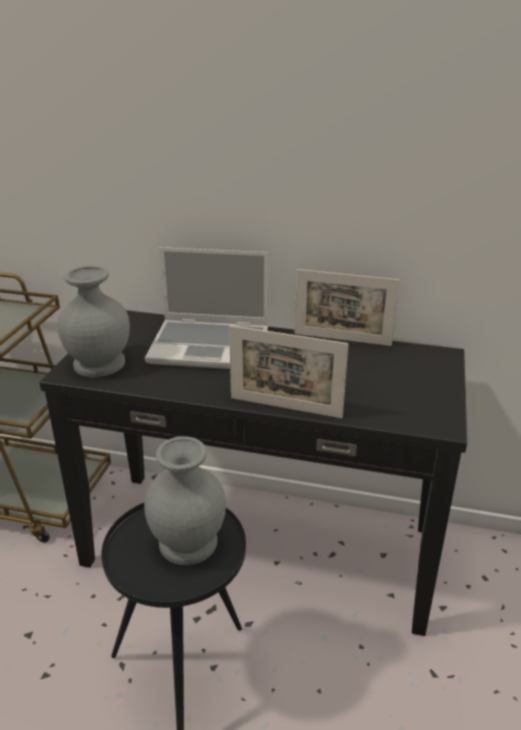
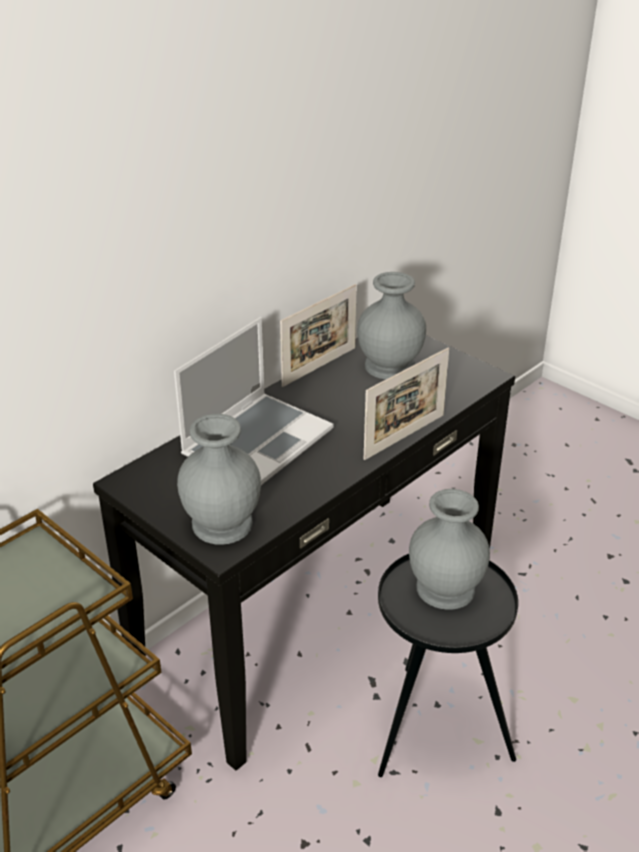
camera: 60 degrees left, 5 degrees up
(385, 368) = (388, 366): none -> grey vase

